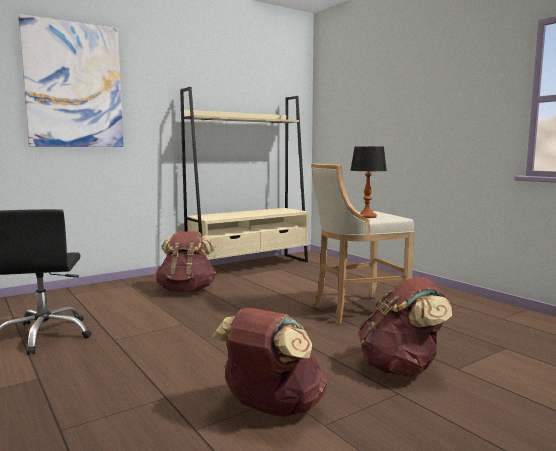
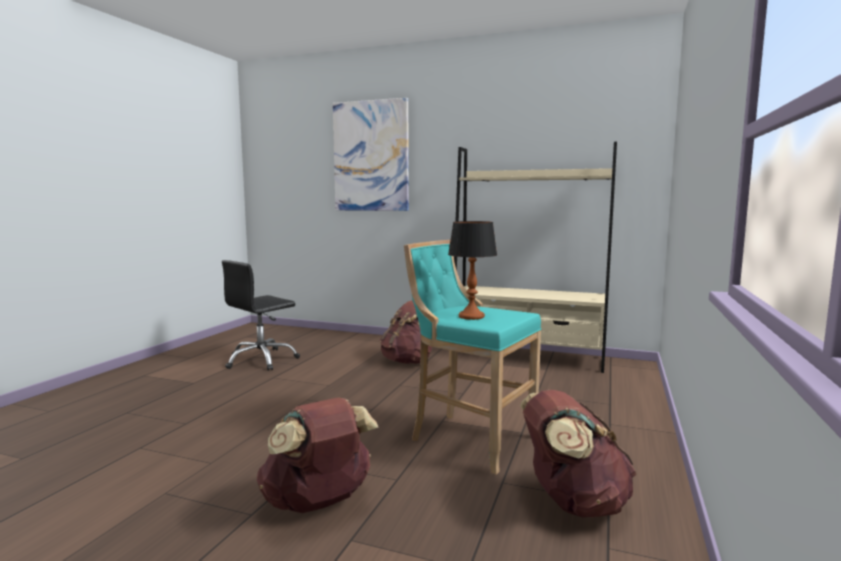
camera: 55 degrees right, 0 degrees up
(271, 408) = (185, 463): brown backpack -> brown backpack (573, 502)
(356, 311) = (469, 439): beige stool -> turquoise stool

